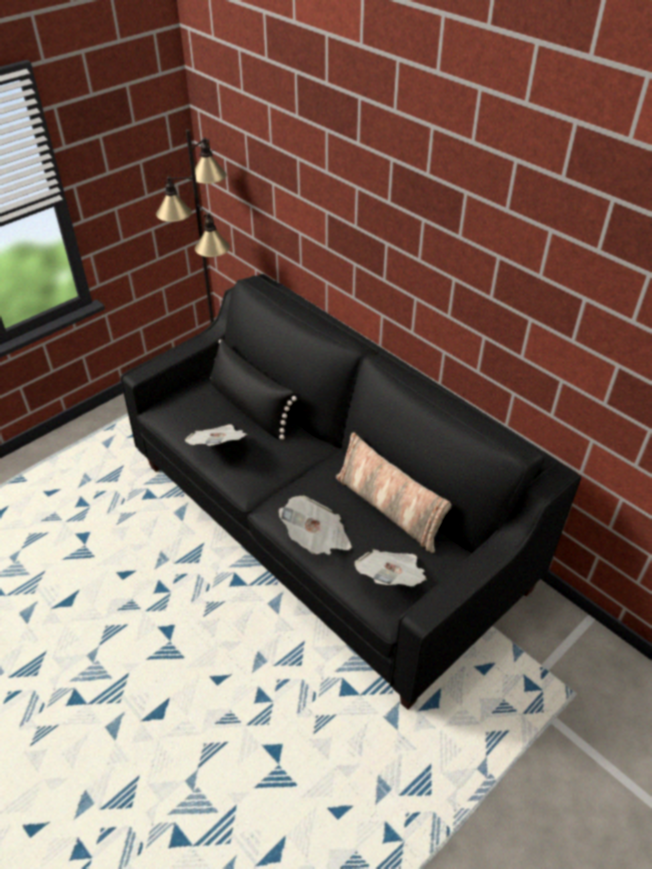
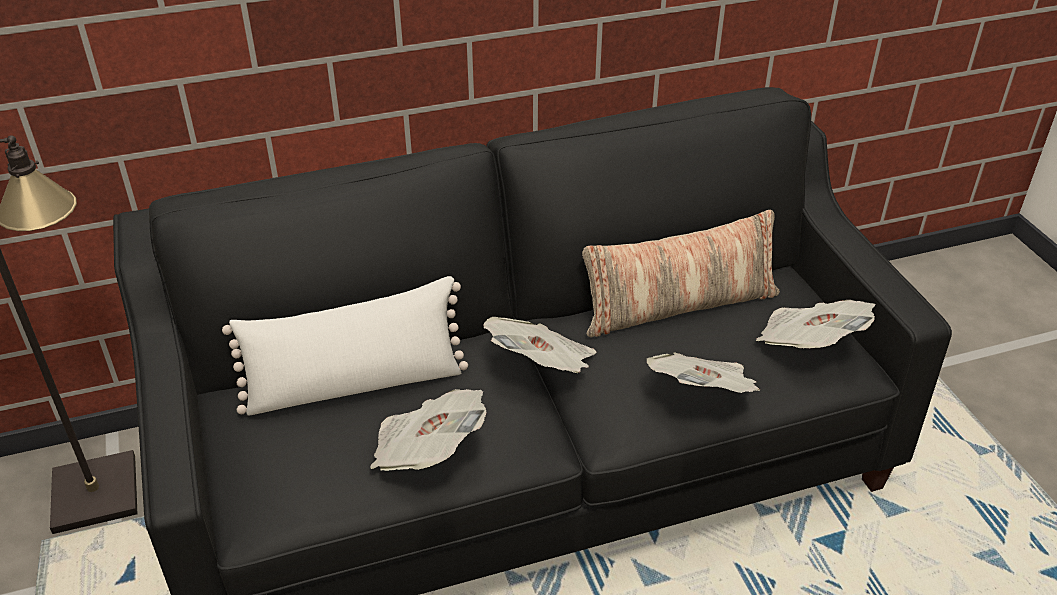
camera: 65 degrees left, 5 degrees down
(249, 407) = (355, 385): black pillow -> white pillow
(302, 467) = (542, 366): none -> newspaper

